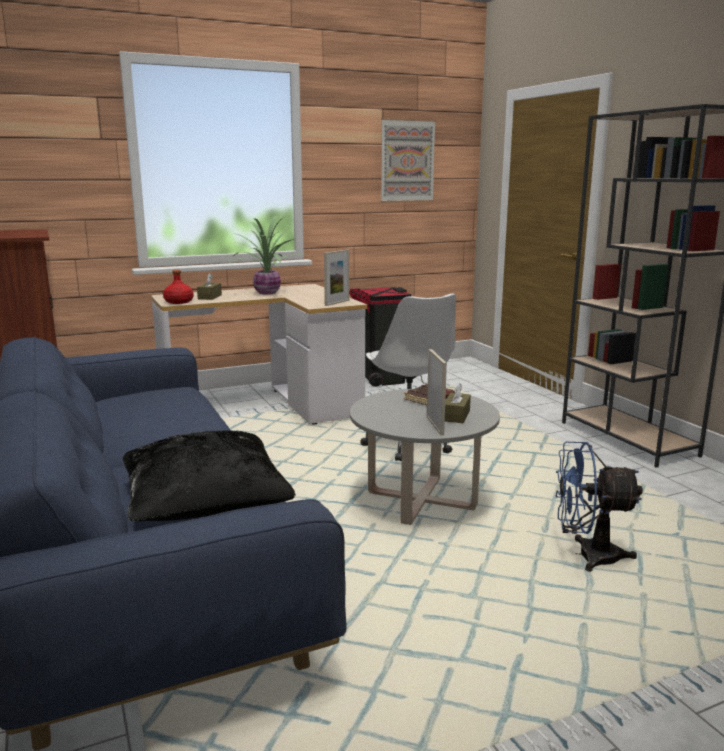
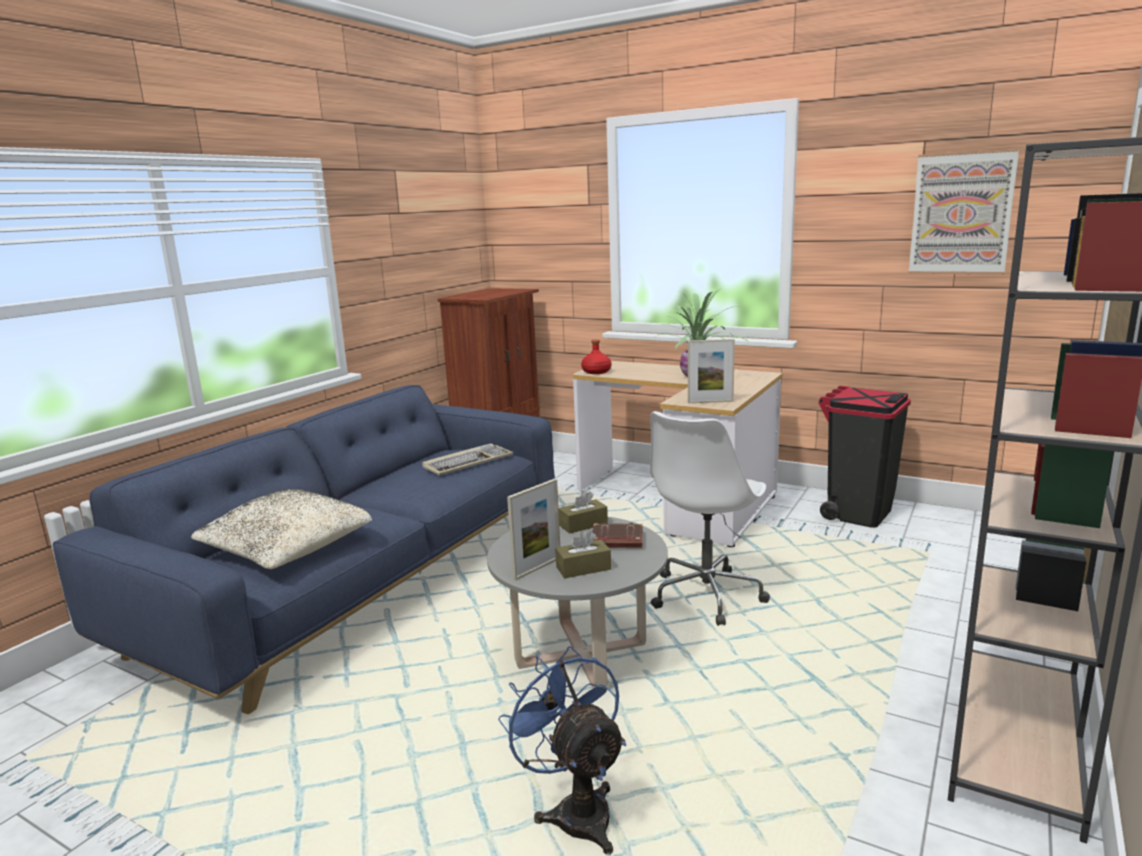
camera: 55 degrees right, 0 degrees up
(166, 399) = (468, 462): none -> keyboard
(205, 497) = (288, 546): black pillow -> beige pillow
(209, 297) = (635, 371): brown tissue box -> brown tissue box (583, 524)

